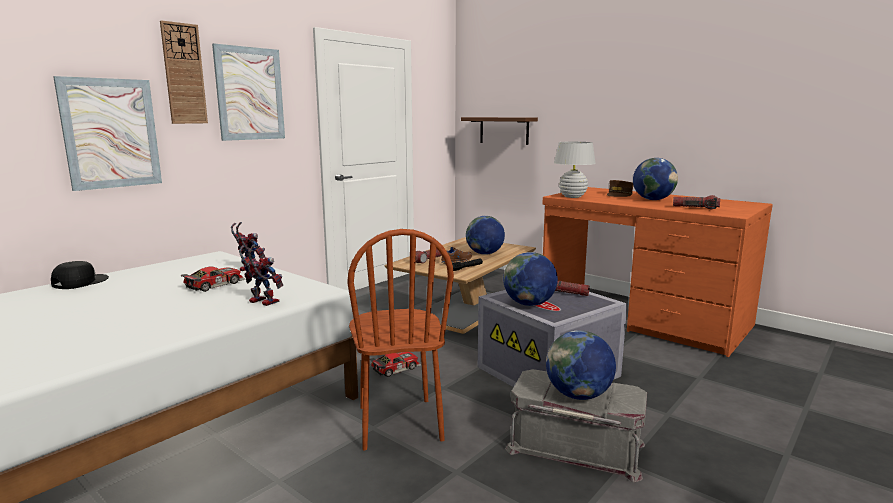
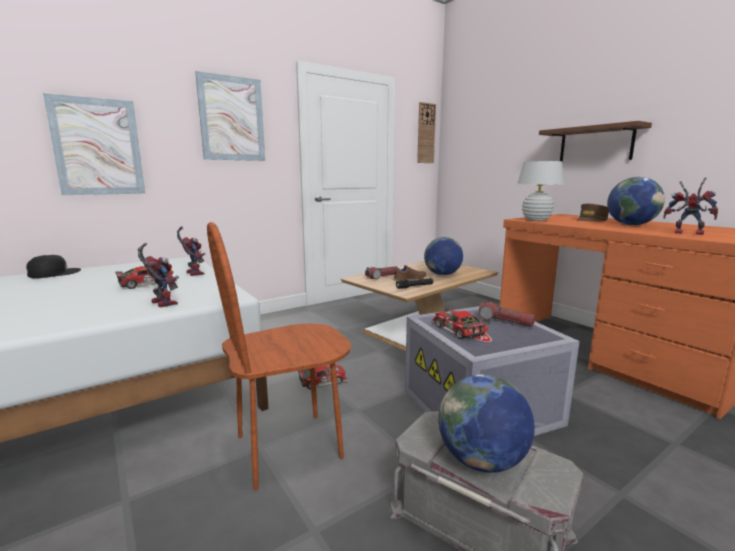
camera: 15 degrees right, 0 degrees up
(184, 74) = (167, 98): wall clock -> wall clock (426, 133)
(399, 423) = (289, 447): brown chair -> brown chair turned 60 degrees clockwise
(504, 130) = (480, 160): brown shelf -> brown shelf (595, 144)
(529, 304) = (457, 330): globe -> toy car
(695, 208) = (685, 233): flashlight -> toy robot

